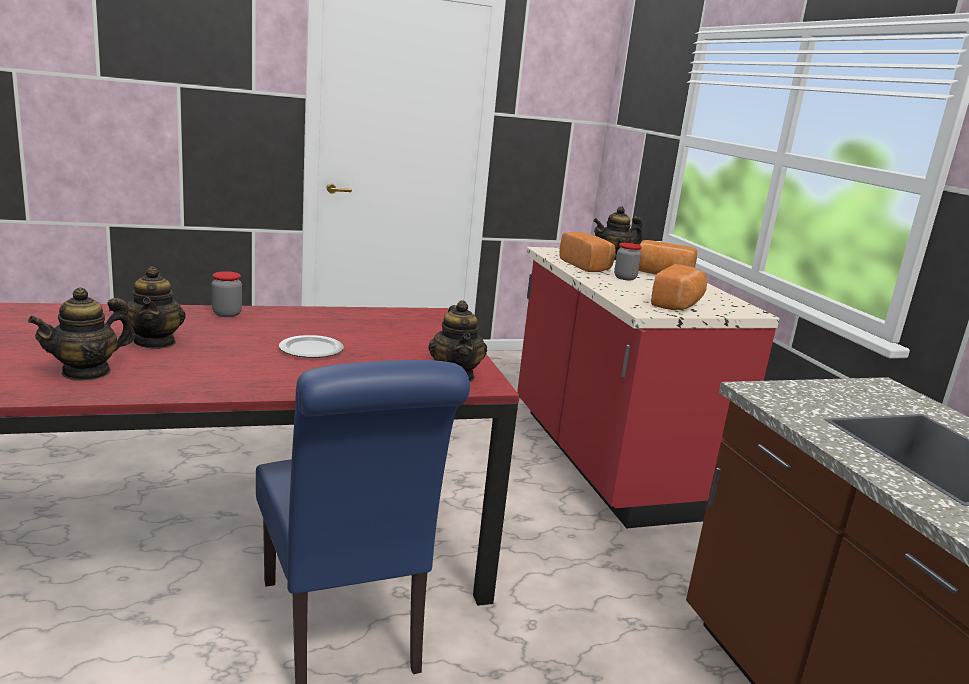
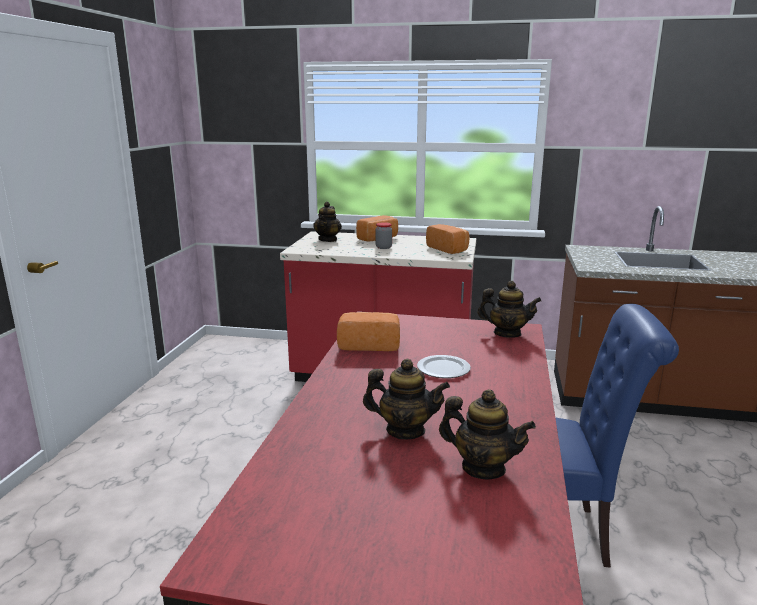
camera: 60 degrees left, 0 degrees up
(87, 372) = (483, 468): teapot -> teapot turned 45 degrees counterclockwise
(227, 314) = (331, 391): jar -> none
(586, 266) = (348, 249): bread -> bread (369, 344)

